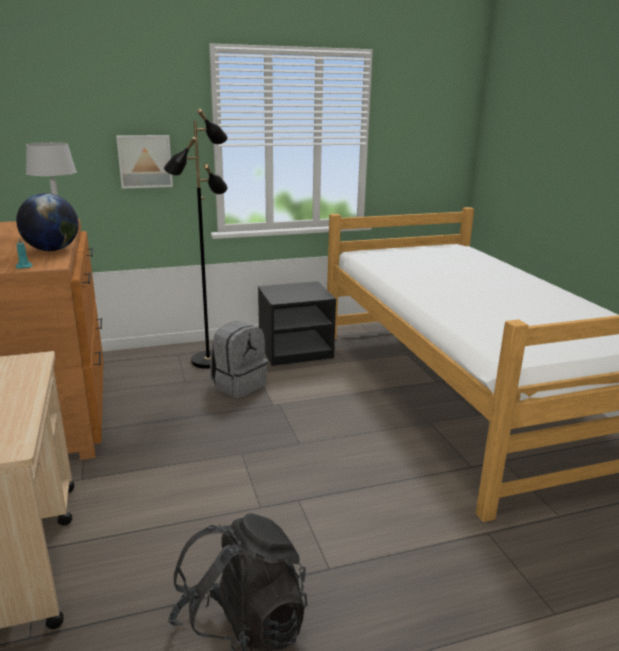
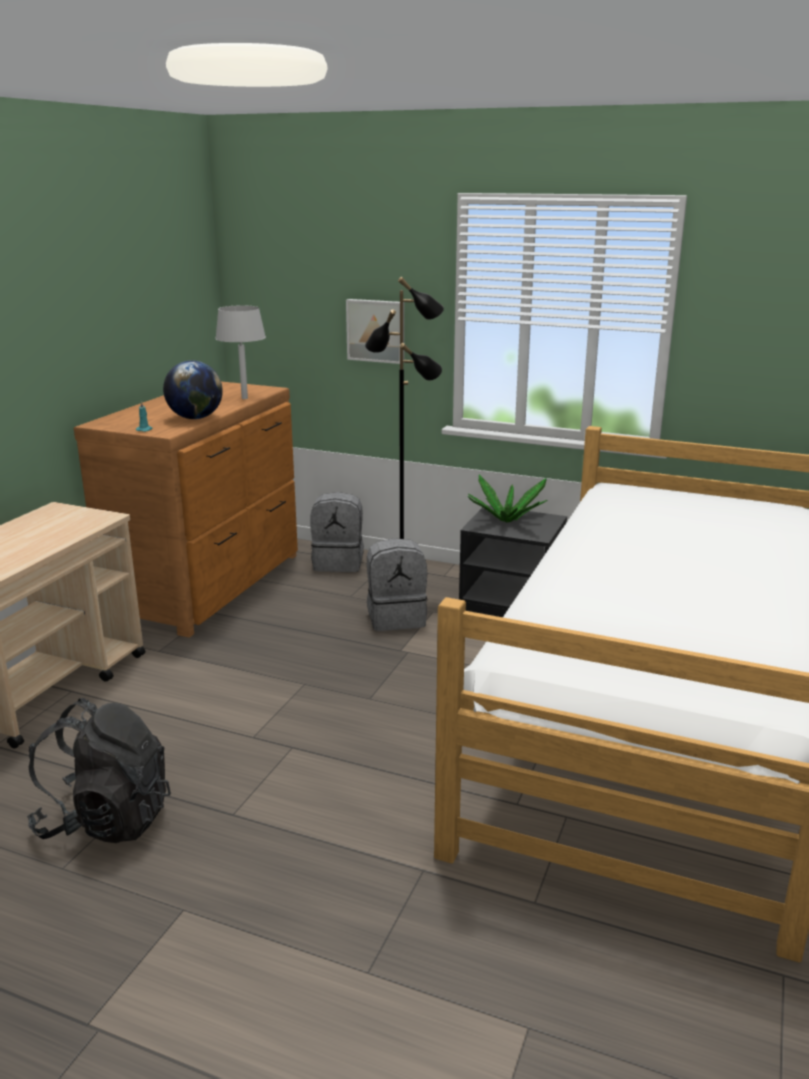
camera: 40 degrees right, 0 degrees up
(141, 361) = (339, 563): none -> grey backpack
(288, 291) = (506, 520): none -> potted plant

